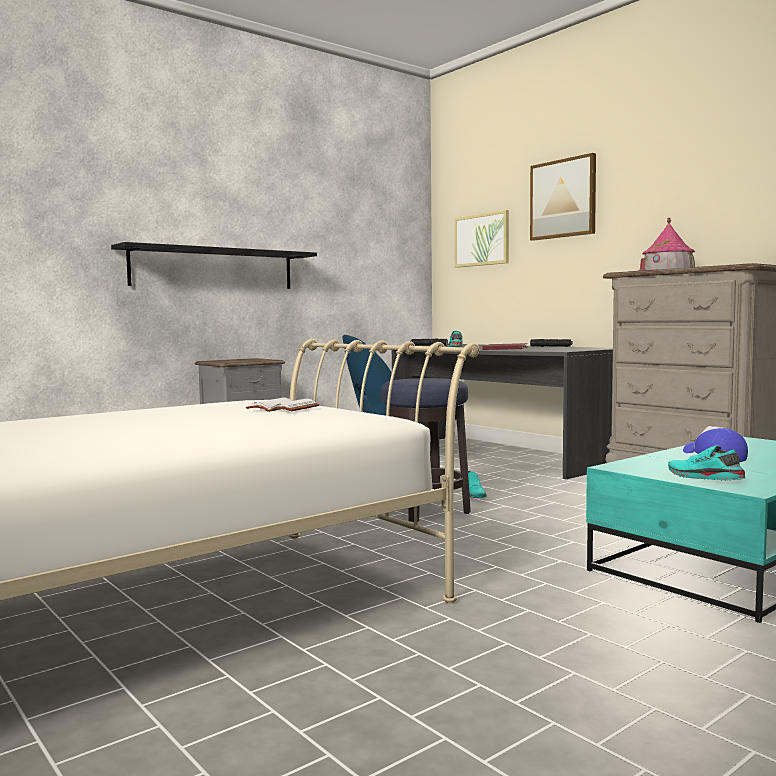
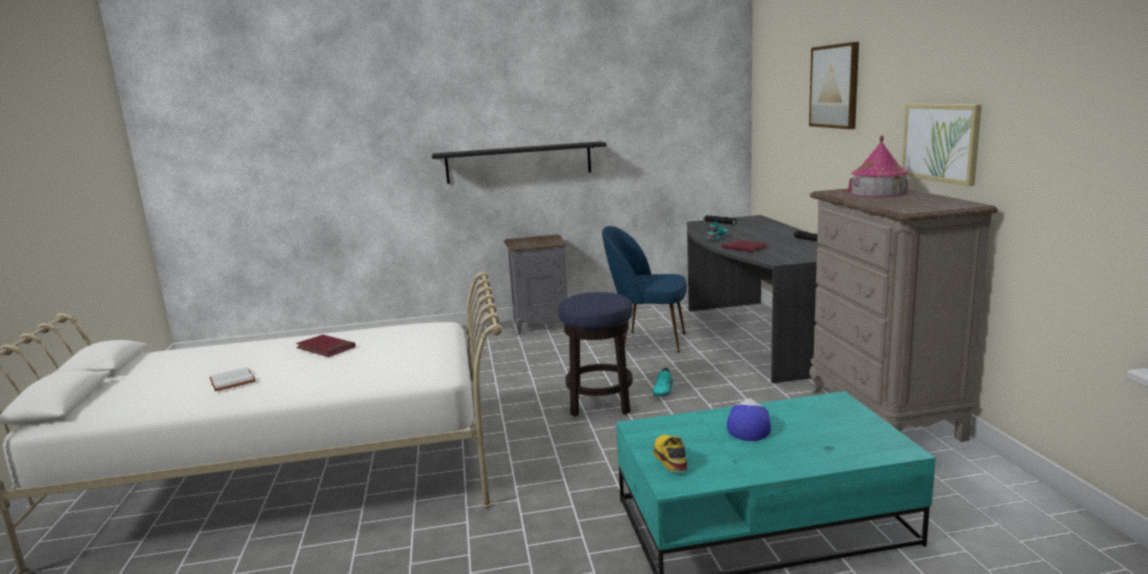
camera: 30 degrees right, 10 degrees up
(170, 413) = (326, 348): none -> red book
(285, 408) = (395, 351): white book -> white book (234, 381)
(482, 240) = (781, 116): picture -> picture (941, 142)
(703, 478) = (669, 459): turquoise shoe -> yellow shoe

